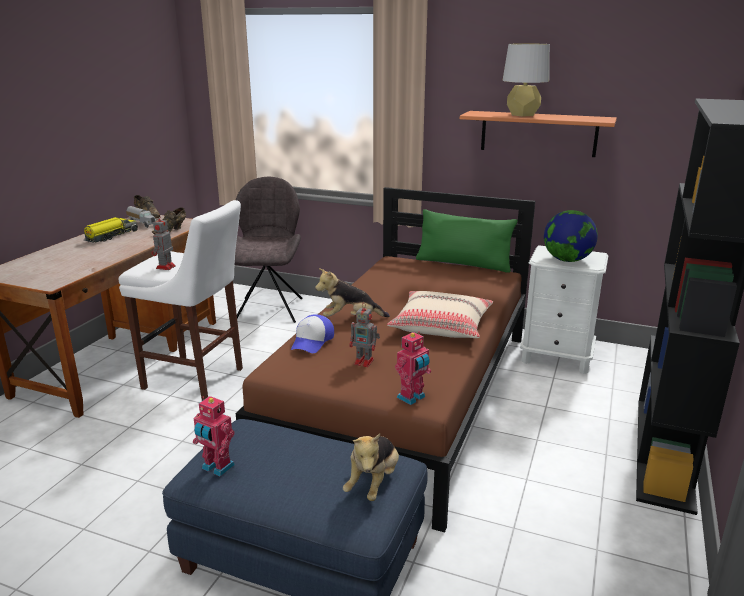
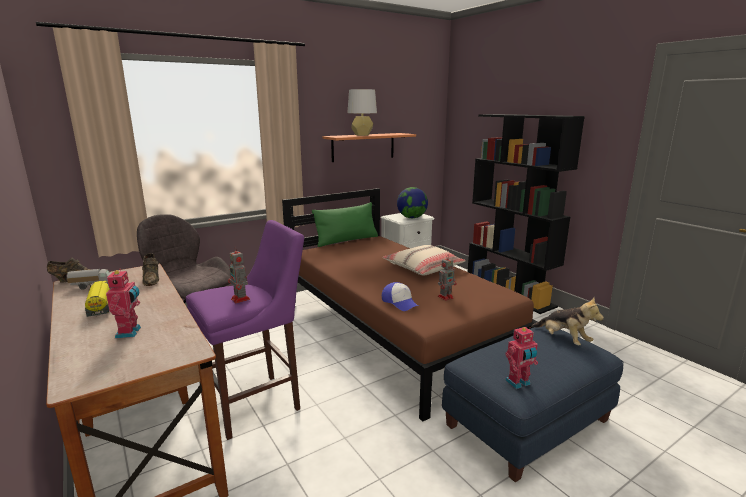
camera: 55 degrees left, 5 degrees down
(197, 379) = (257, 403): white stool -> purple stool
(351, 319) = (379, 285): plush toy -> none
(412, 398) = (503, 297): toy robot -> toy robot (130, 332)

